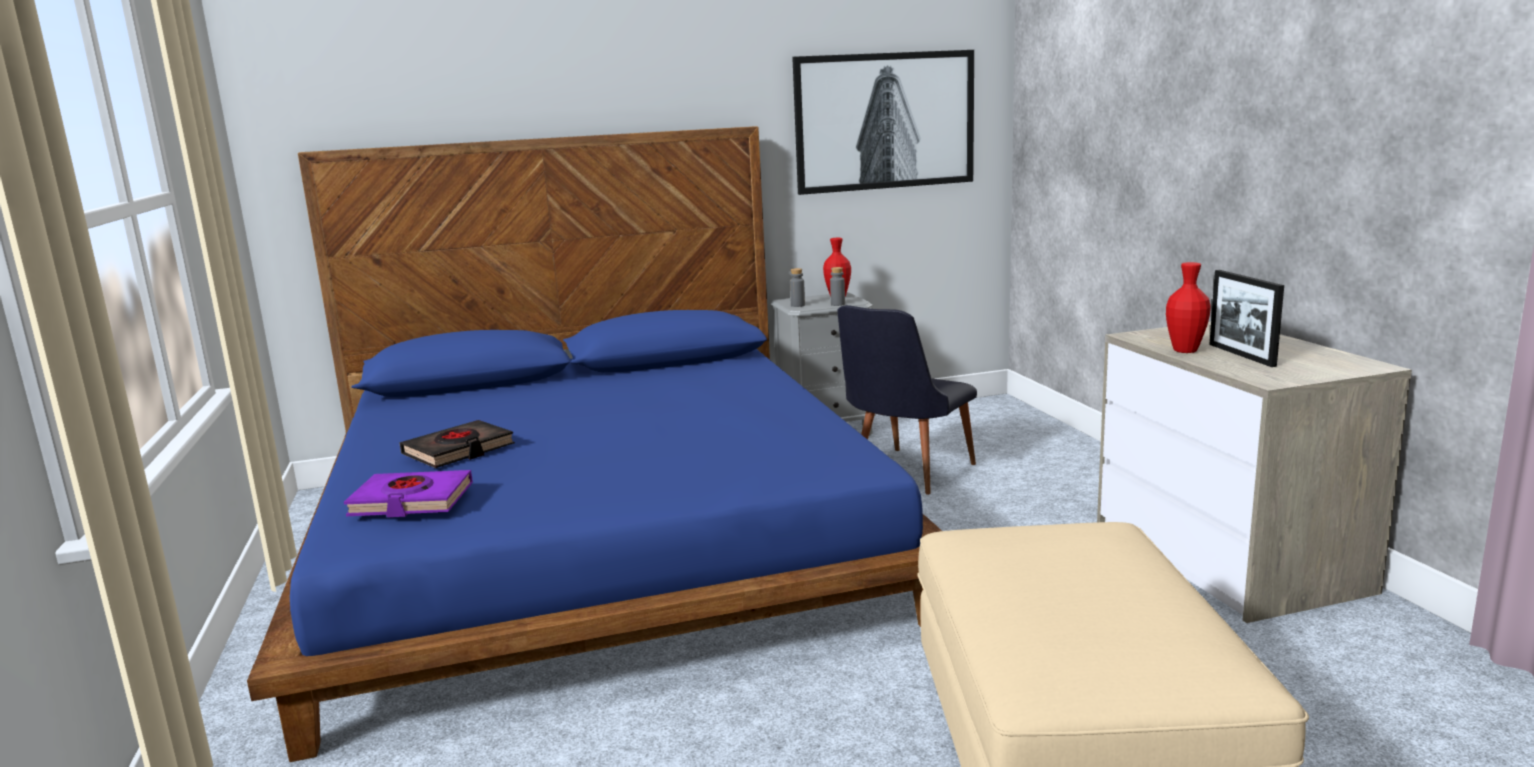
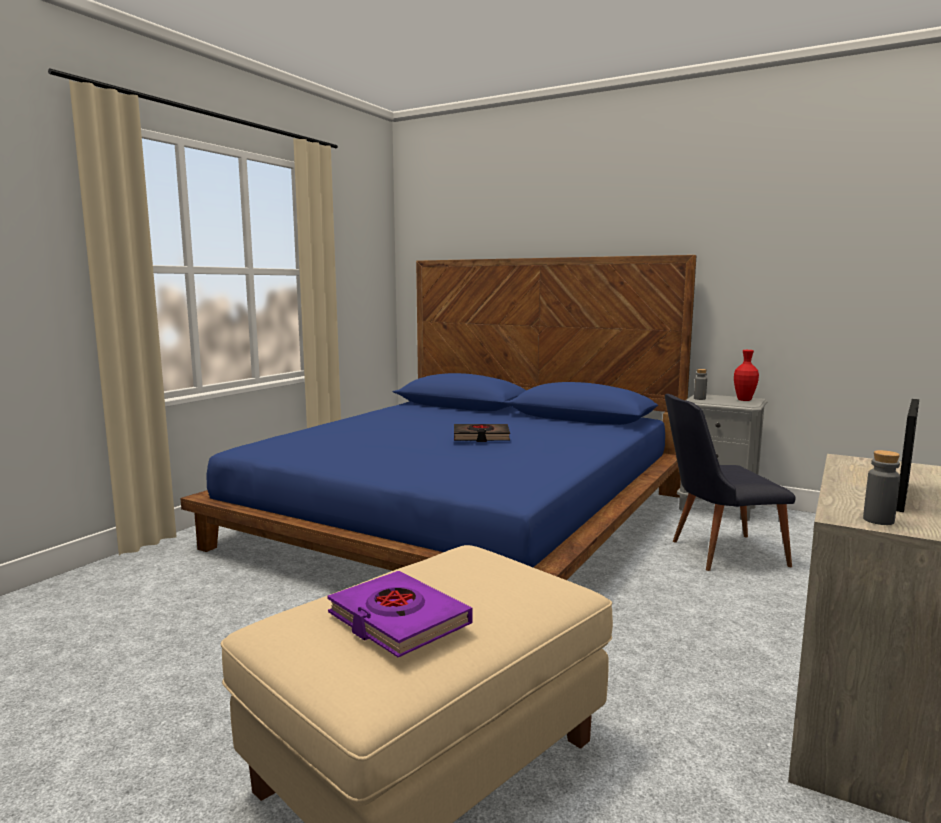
camera: 45 degrees right, 5 degrees down
(411, 501) = (295, 440): purple book -> purple book (398, 620)
(459, 451) = (367, 428): black book -> black book (481, 437)
(838, 304) = (729, 403): grey bottle -> grey bottle (878, 520)
(885, 121) = (823, 255): picture -> none
(1185, 351) = (854, 479): red vase -> none

